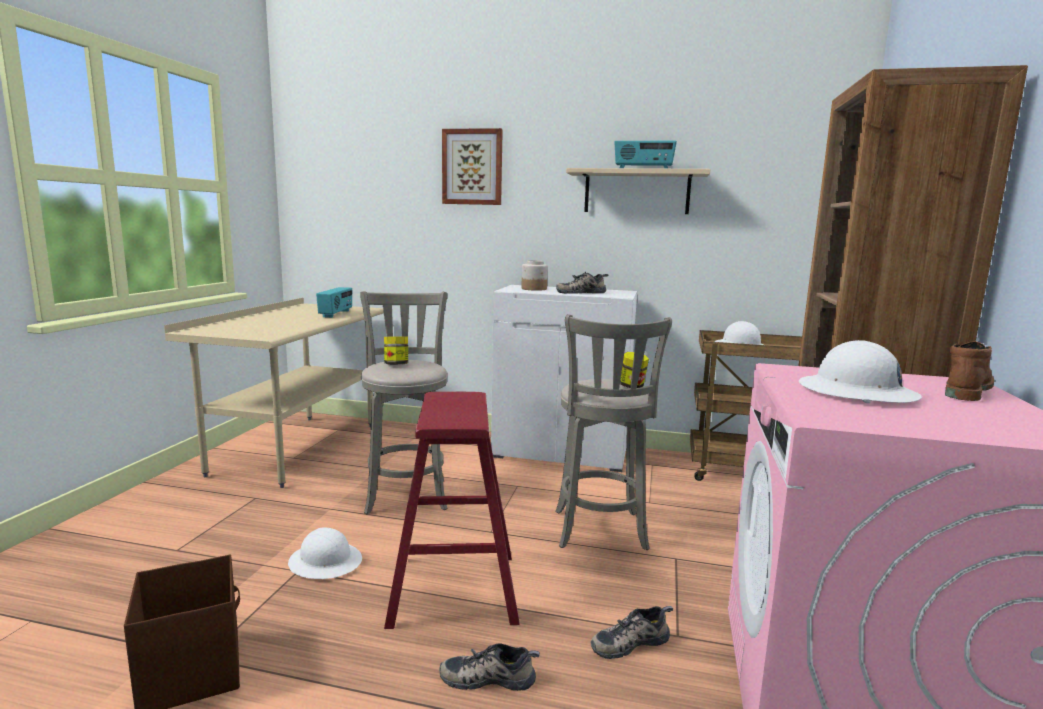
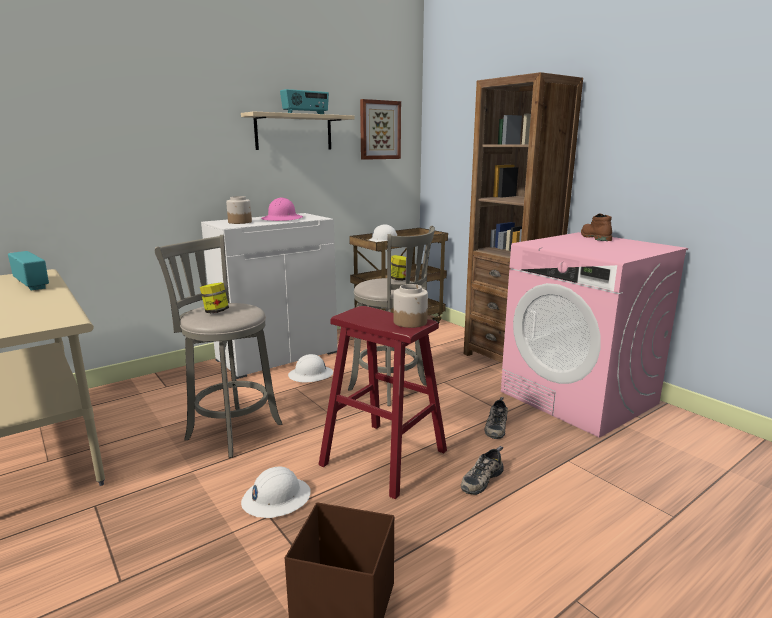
camera: 50 degrees left, 5 degrees up
(461, 418) = (410, 322): none -> jar
(472, 167) = (141, 106): picture -> picture (379, 130)
(581, 292) = (282, 219): shoe -> pink hard hat
(856, 393) = (582, 246): white hard hat -> white hard hat (311, 375)

